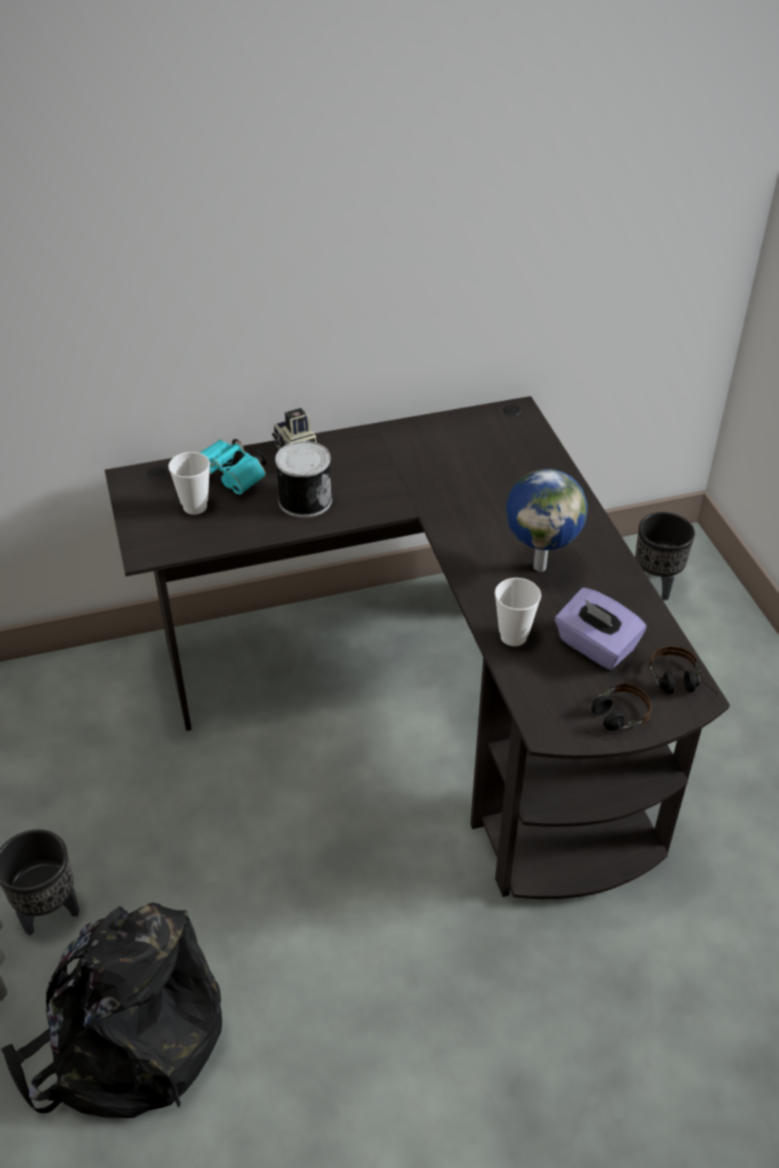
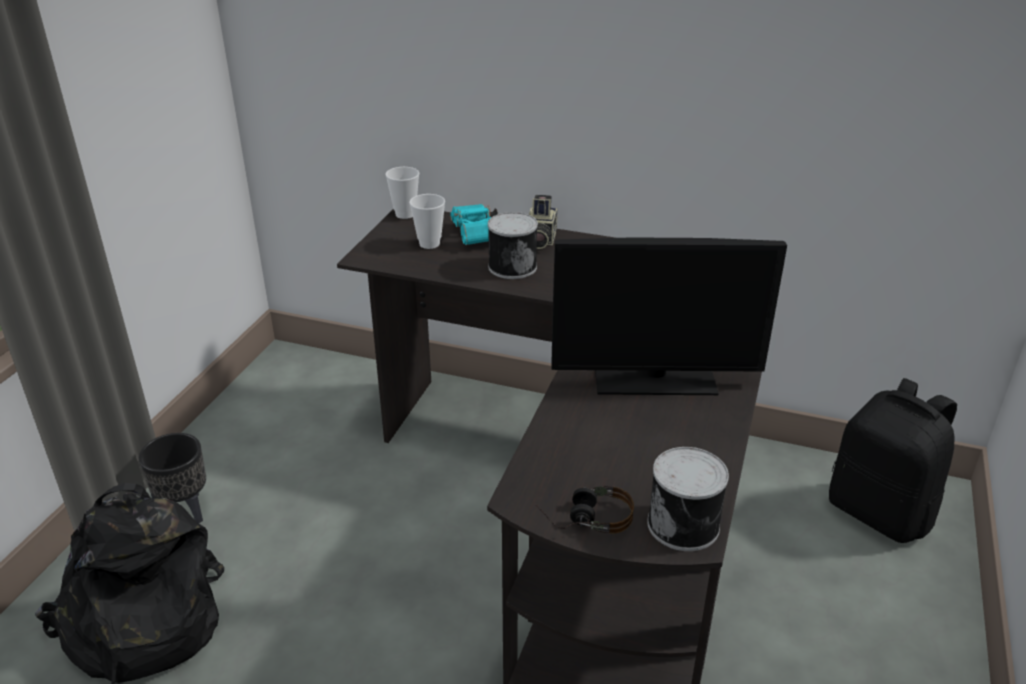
camera: 35 degrees right, 10 degrees down
(513, 636) = (571, 417): cup -> cup (405, 214)
(540, 566) = (654, 378): globe -> monitor
(595, 646) = (637, 456): purple tissue box -> none
(656, 584) = (880, 512): black planter -> black backpack
(680, 687) = (685, 524): headphones -> can

